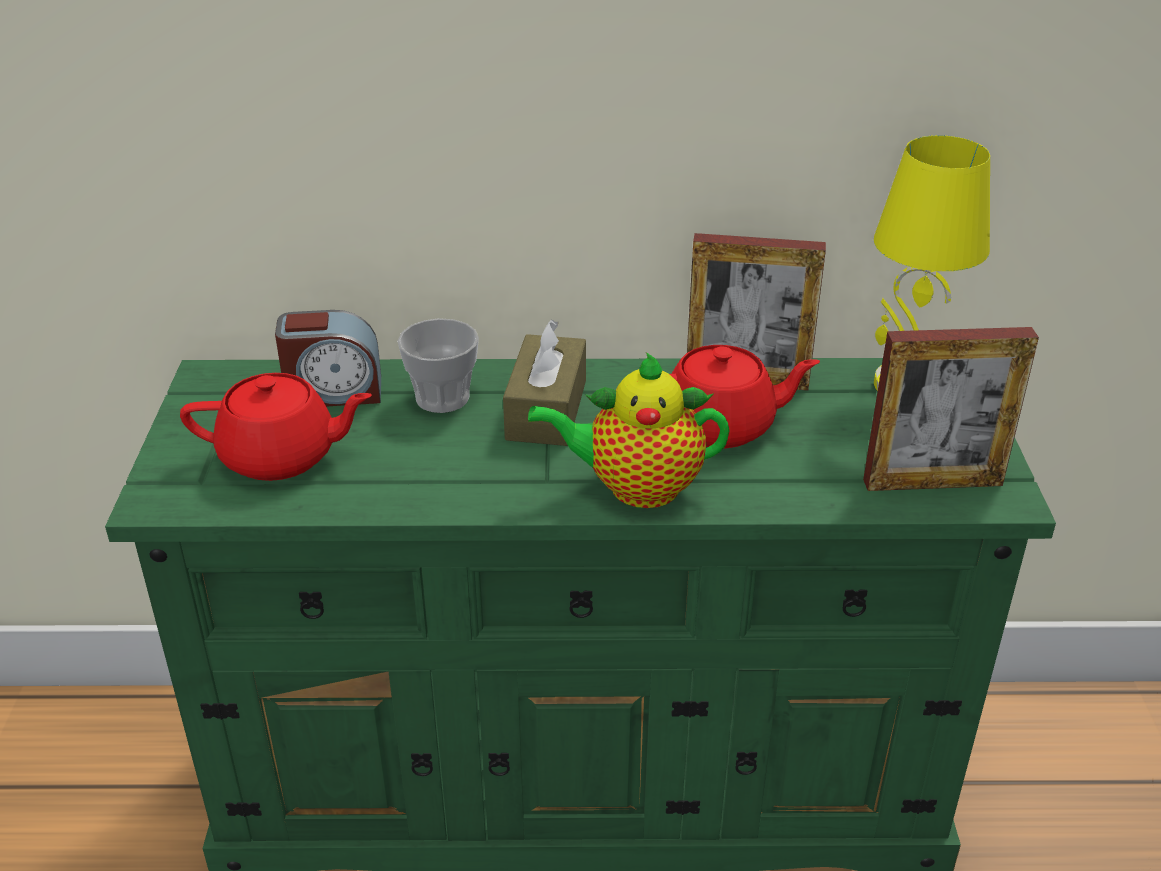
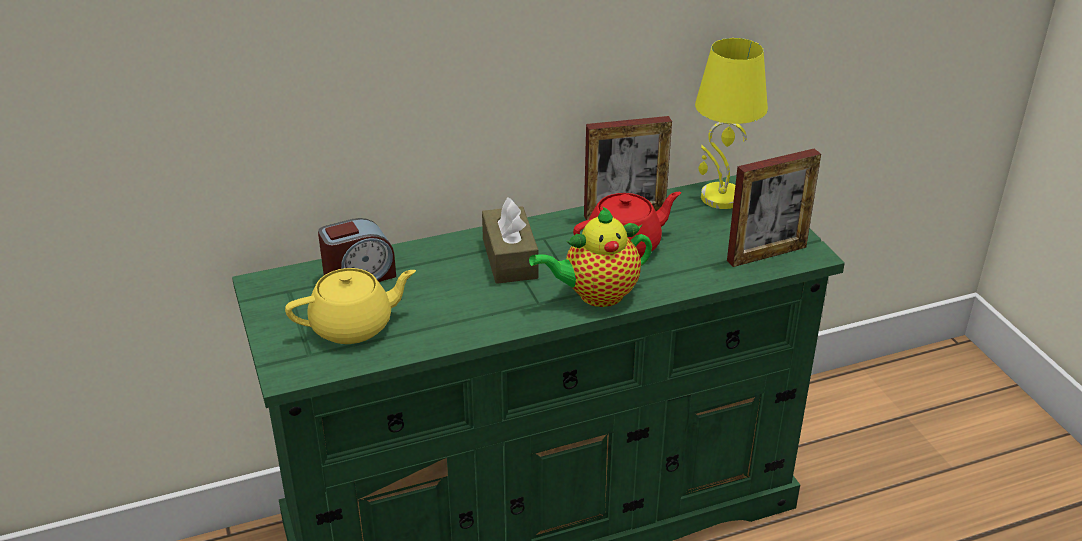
camera: 20 degrees left, 0 degrees up
(281, 457) = (353, 326): red teapot -> yellow teapot
(442, 398) = (436, 265): cup -> none

